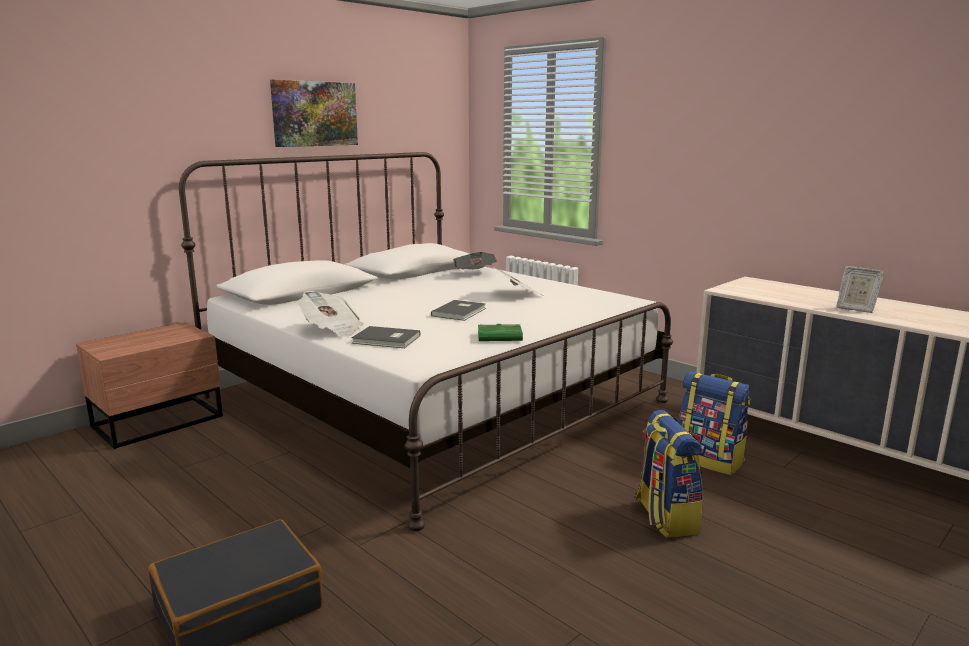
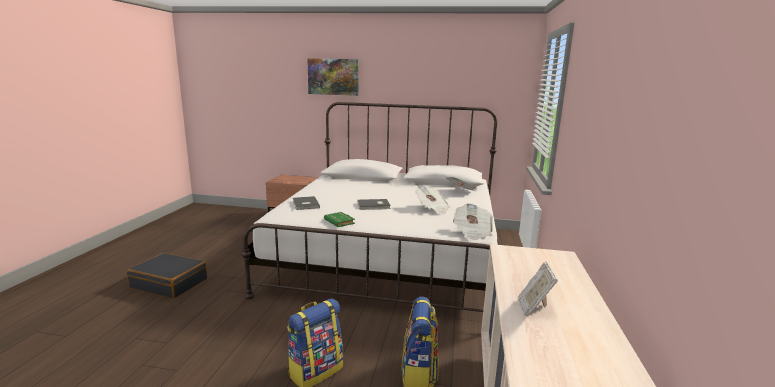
camera: 55 degrees right, 0 degrees up
(314, 114) = (409, 80): picture -> picture (333, 77)
(332, 330) = (308, 193): newspaper -> newspaper (472, 232)

